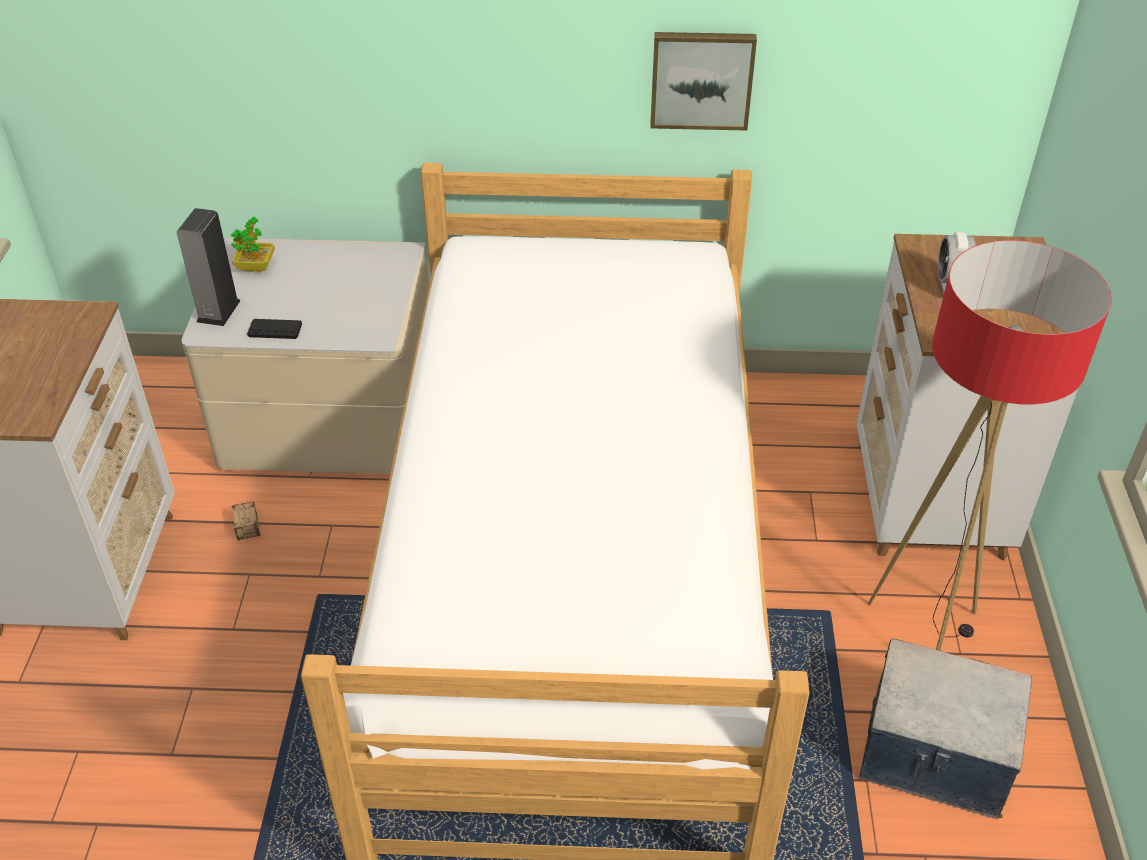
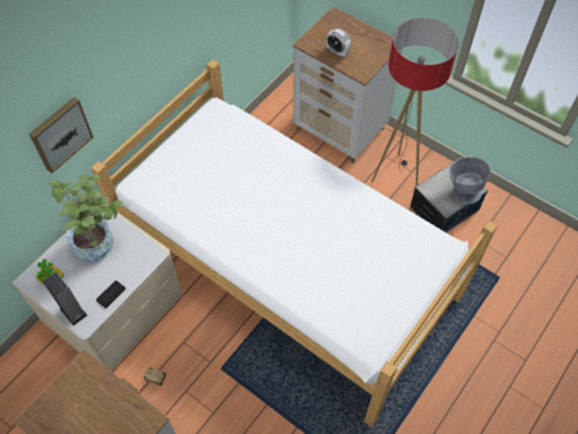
camera: 55 degrees left, 15 degrees up
(351, 278) = (100, 243): none -> potted plant
(701, 79) = (184, 37): picture -> picture (60, 134)
(967, 721) = (462, 191): none -> grey bowl

